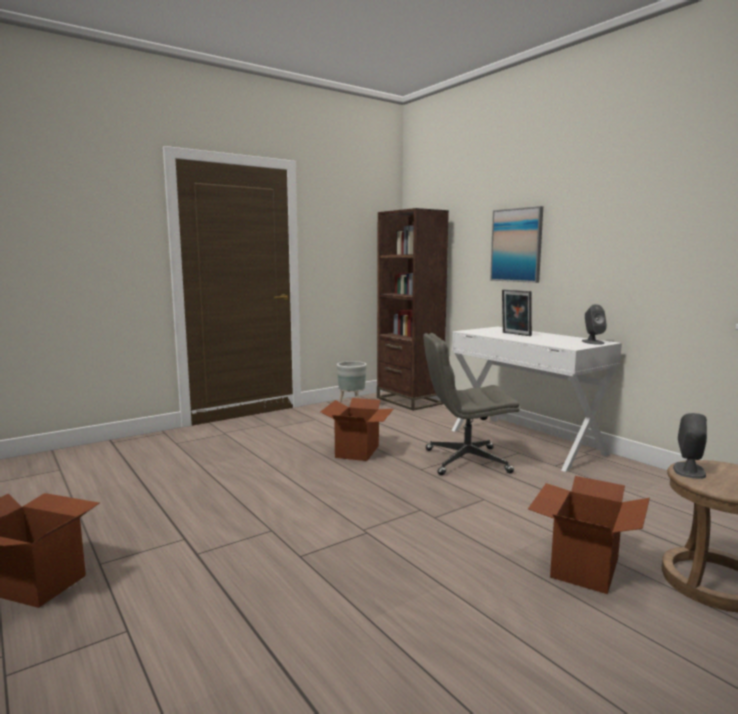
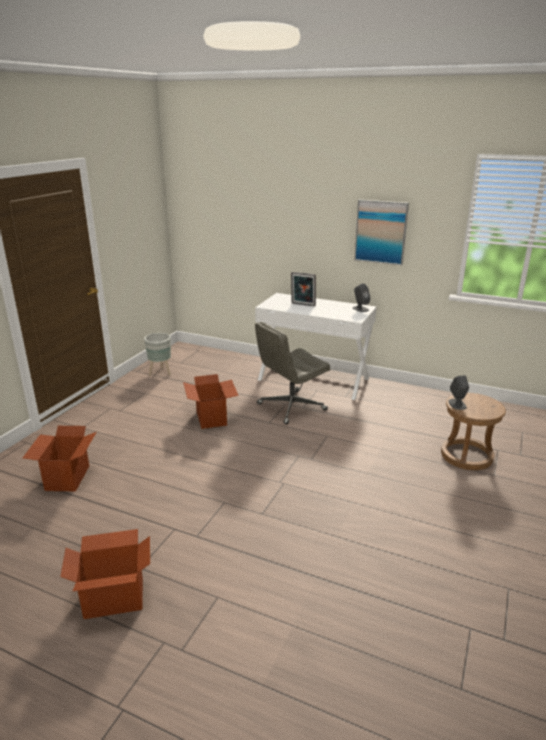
camera: 30 degrees left, 15 degrees up
(409, 401) = (199, 355): brown bookcase -> none
(516, 245) = (289, 230): picture -> picture (381, 232)
(583, 567) = (409, 467): cardboard box -> cardboard box (67, 478)

